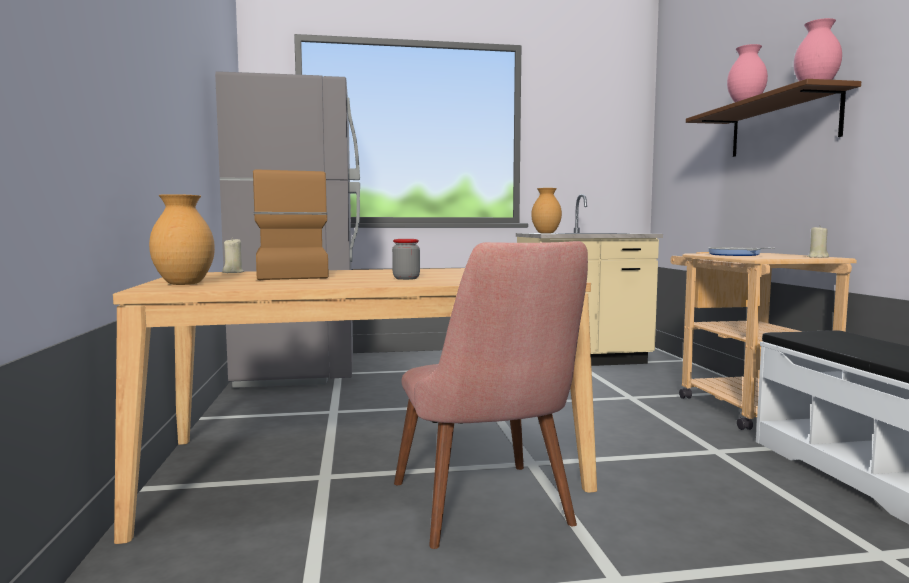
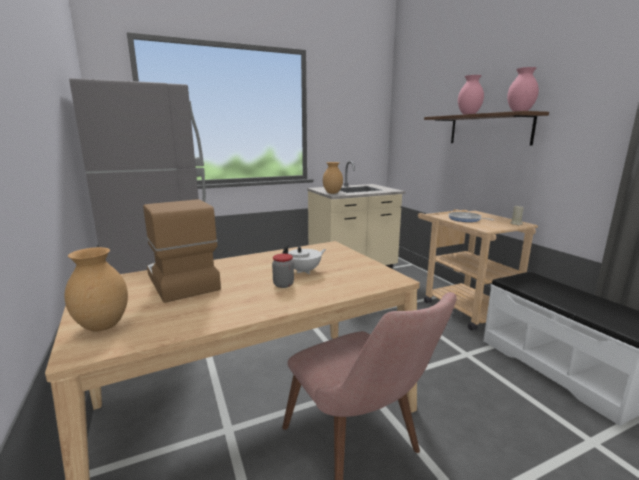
camera: 15 degrees left, 10 degrees up
(233, 272) = (127, 277): beige candle -> none
(444, 275) = (305, 271): none -> white teapot

